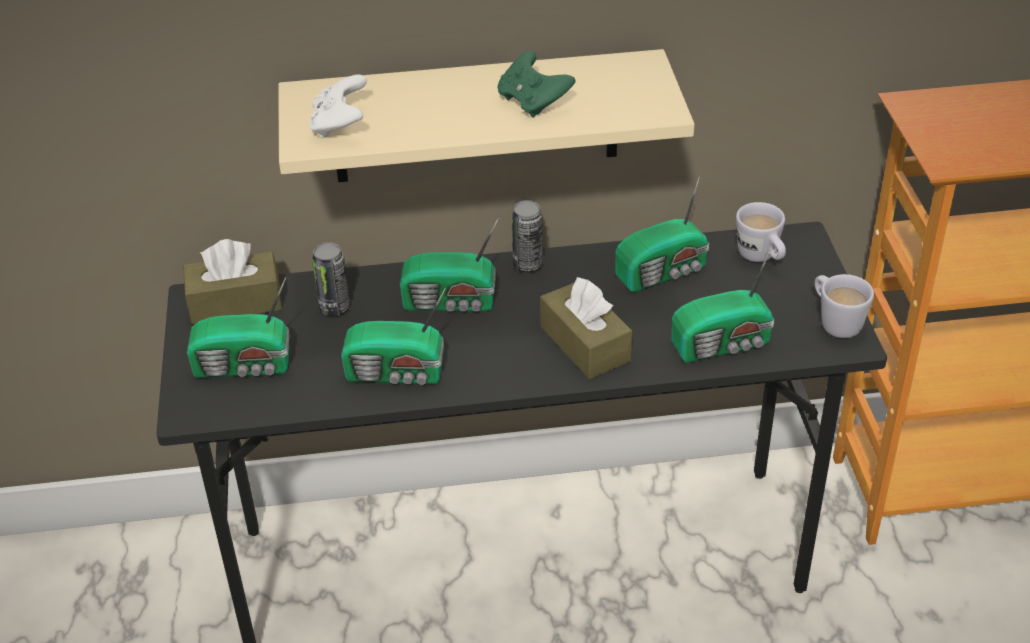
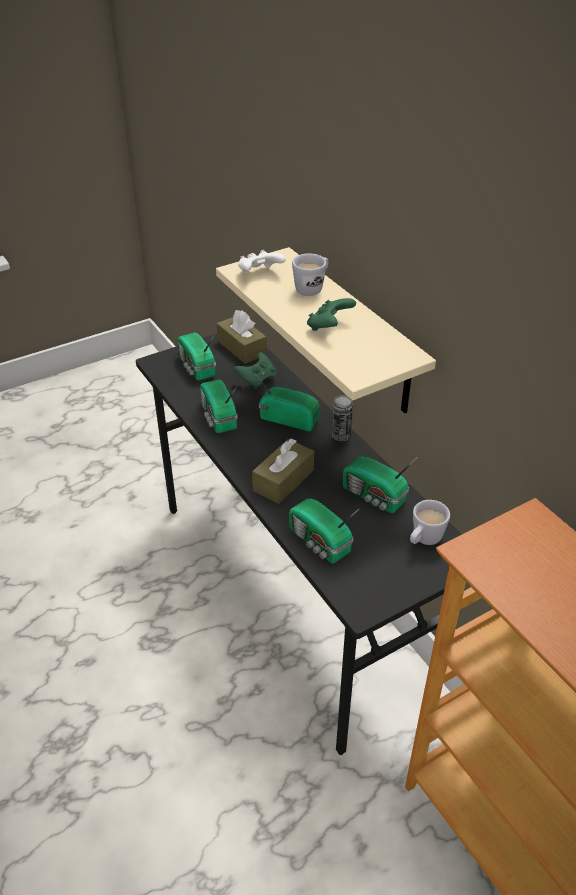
camera: 65 degrees right, 0 degrees up
(335, 308) = (257, 380): can -> green game controller
(452, 302) = (288, 418): radio -> radio turned 135 degrees clockwise
(835, 322) = (378, 595): white mug -> white mug (312, 288)

